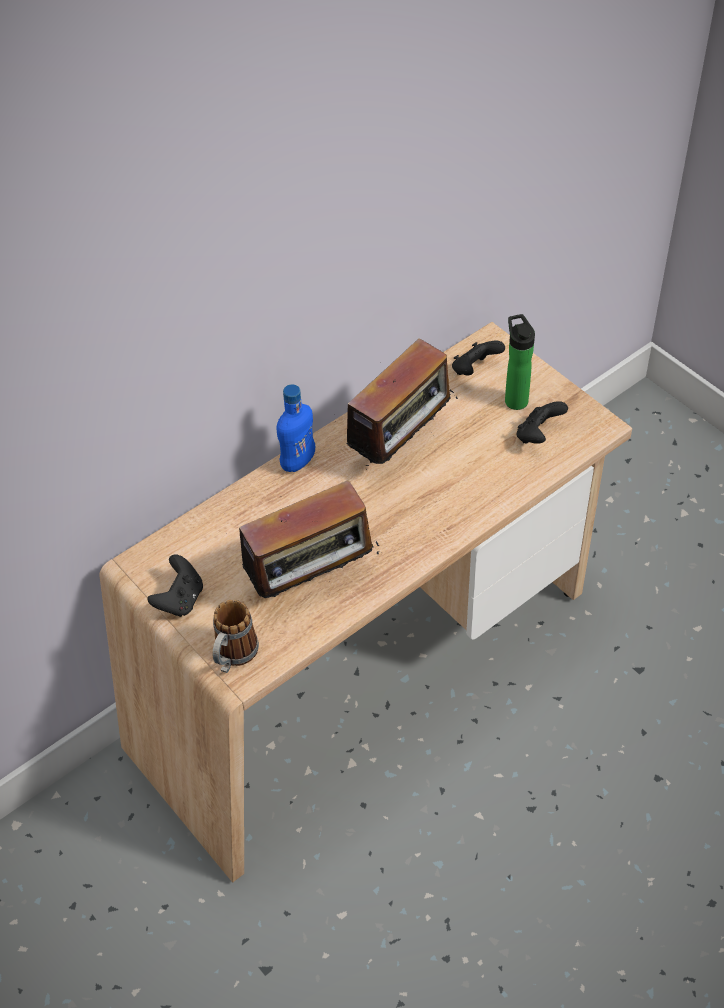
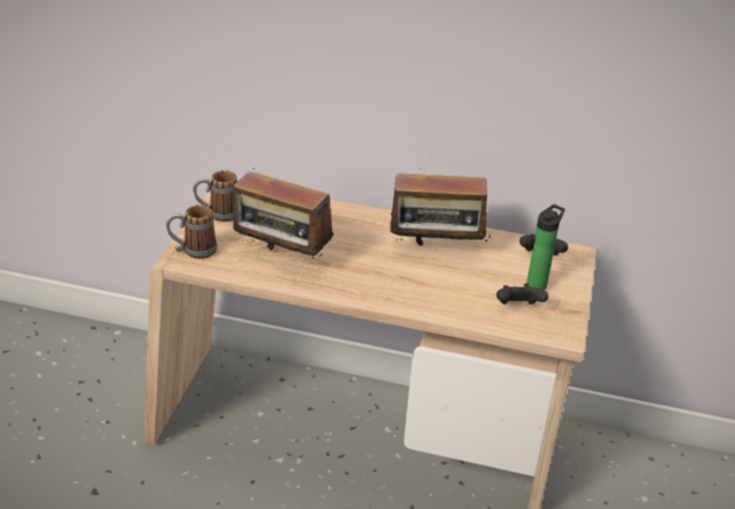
camera: 50 degrees right, 15 degrees down
(180, 599) = (217, 214): black game controller -> mug
(298, 462) = (372, 215): blue bottle -> none

